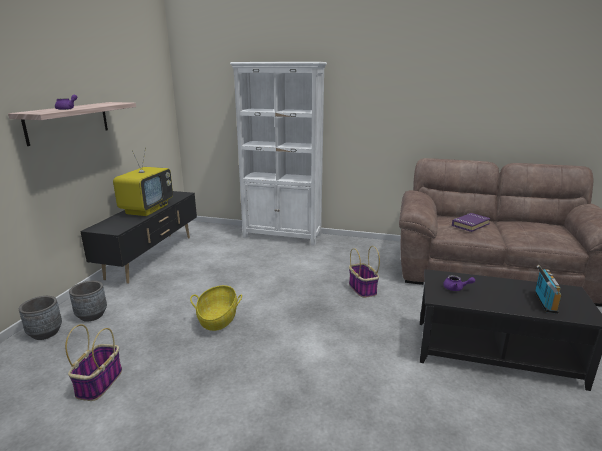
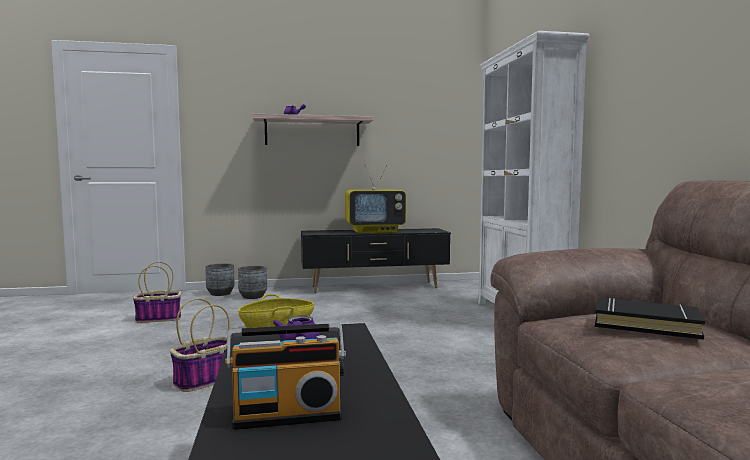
camera: 65 degrees right, 15 degrees down
(362, 288) = (431, 382): basket -> basket (206, 380)
(470, 225) = (645, 325): purple book -> black book

